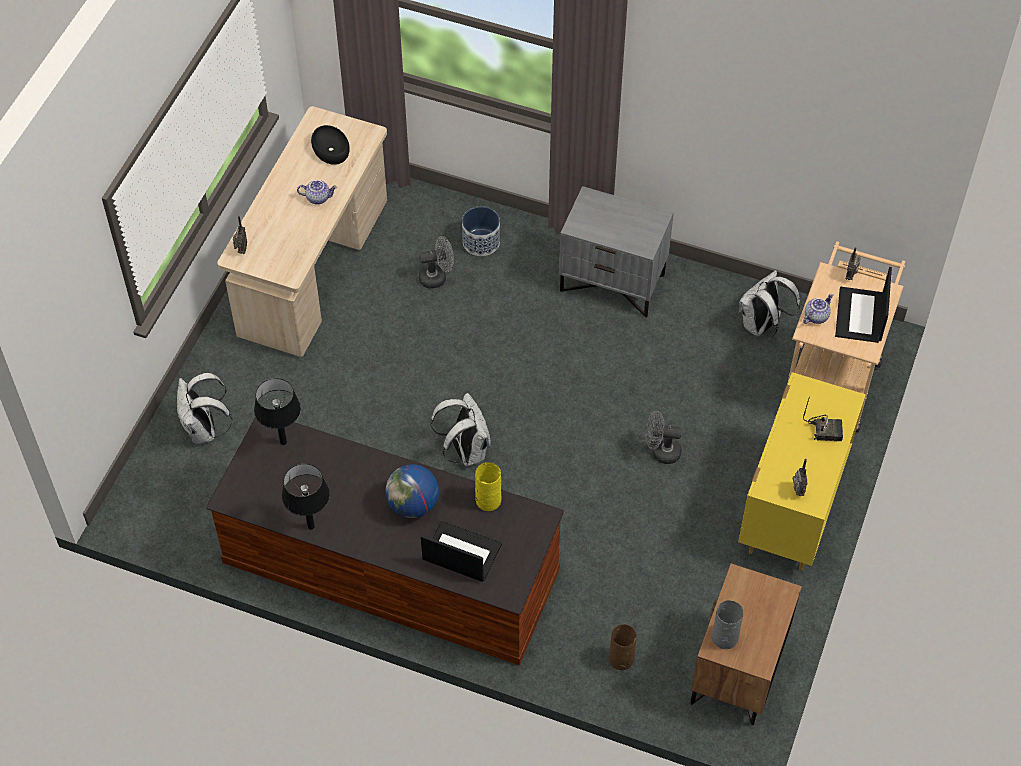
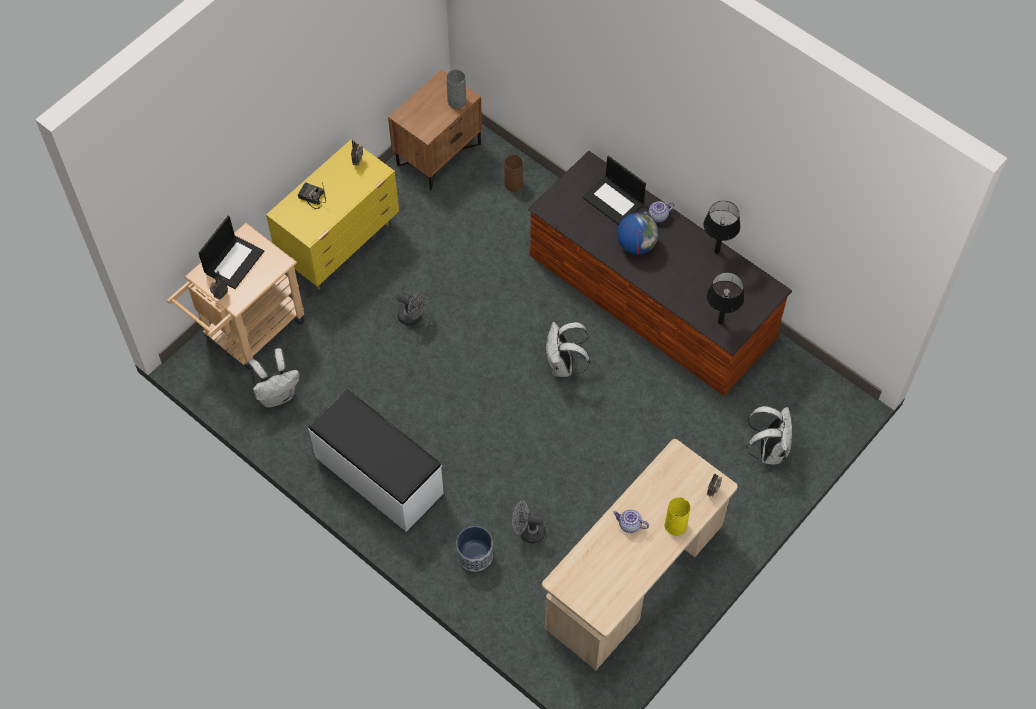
camera: 160 degrees left, 5 degrees up
(331, 149) = (601, 575): black bowl -> none
(487, 500) = (580, 231): yellow vase -> yellow vase (676, 526)
(613, 282) = (378, 476): grey nightstand -> white bench
(815, 316) = (268, 272): teapot -> teapot (658, 217)

